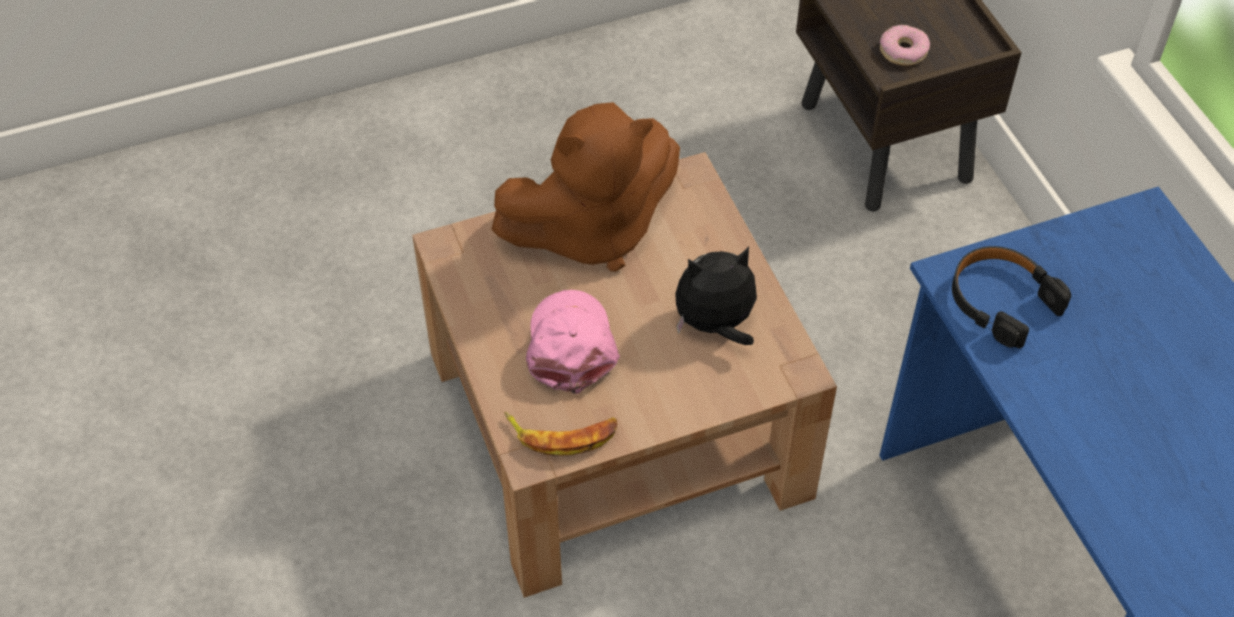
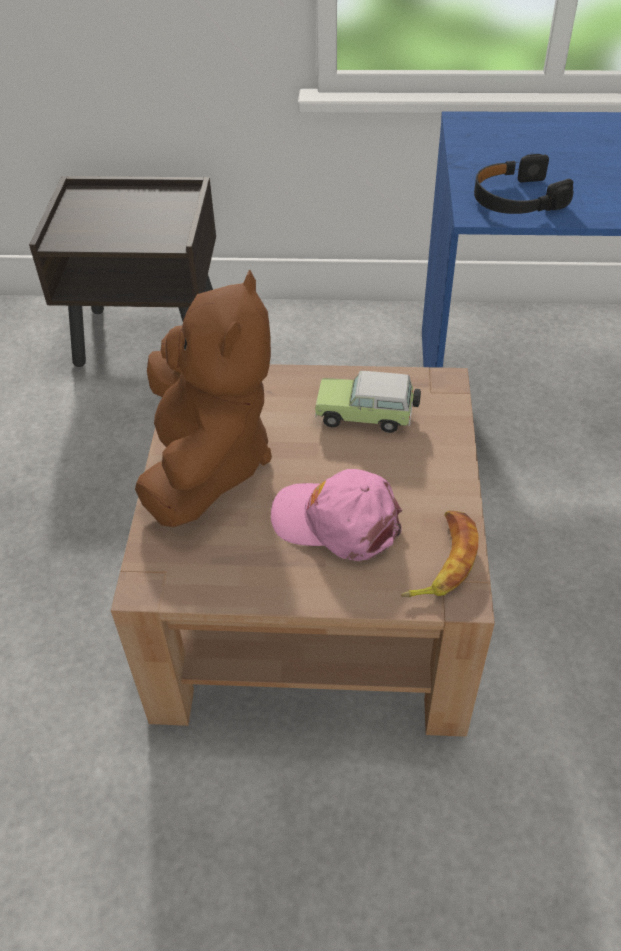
camera: 65 degrees left, 5 degrees down
(715, 325) = (367, 416): plush toy -> toy car
(903, 51) = (156, 228): donut -> none

